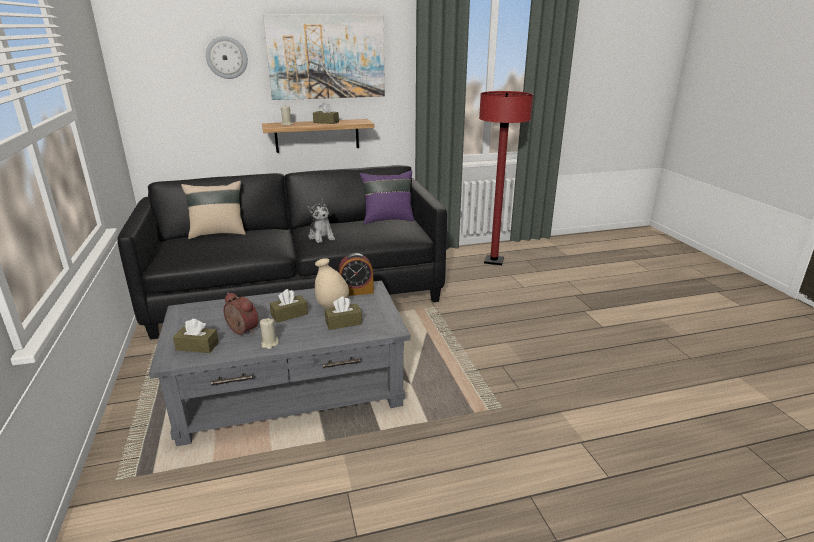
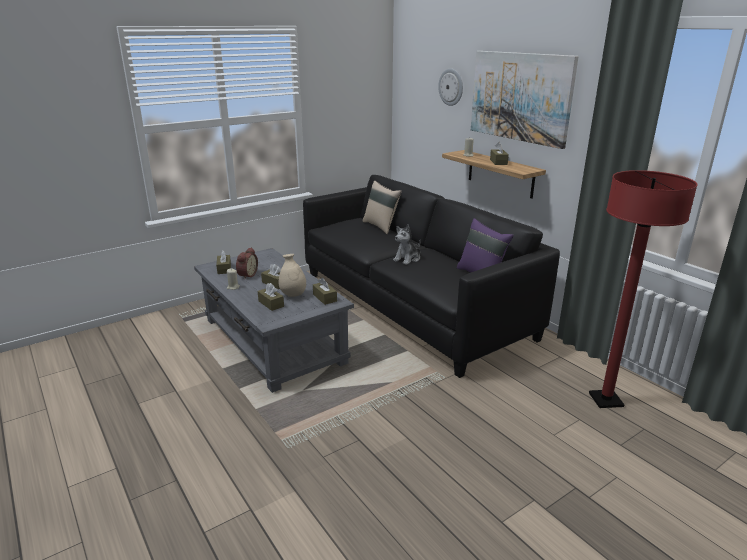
camera: 70 degrees right, 0 degrees up
(356, 291) = (325, 298): alarm clock -> brown tissue box

